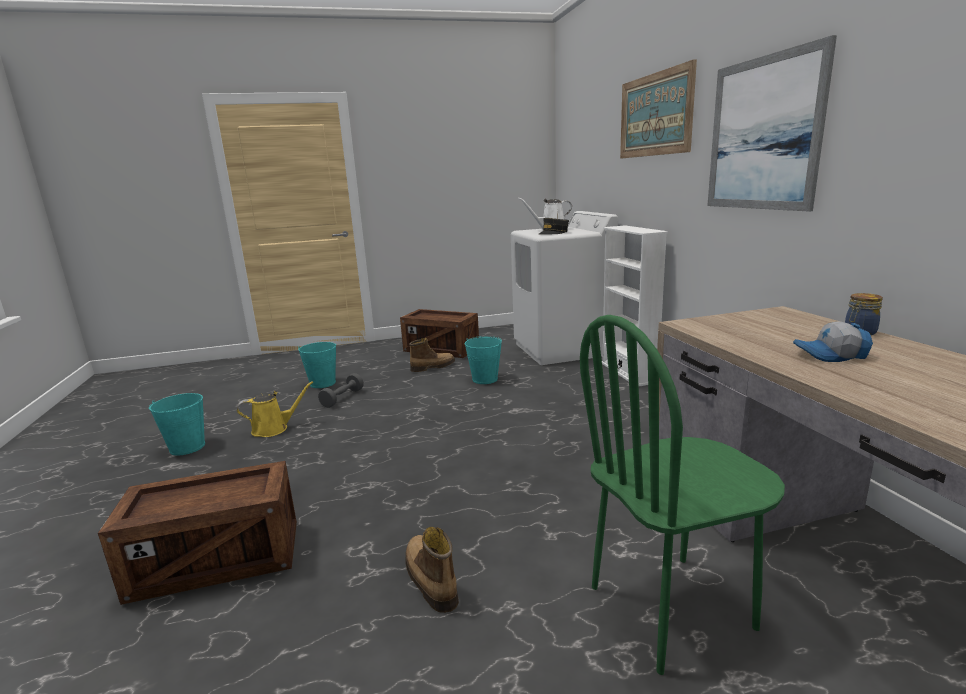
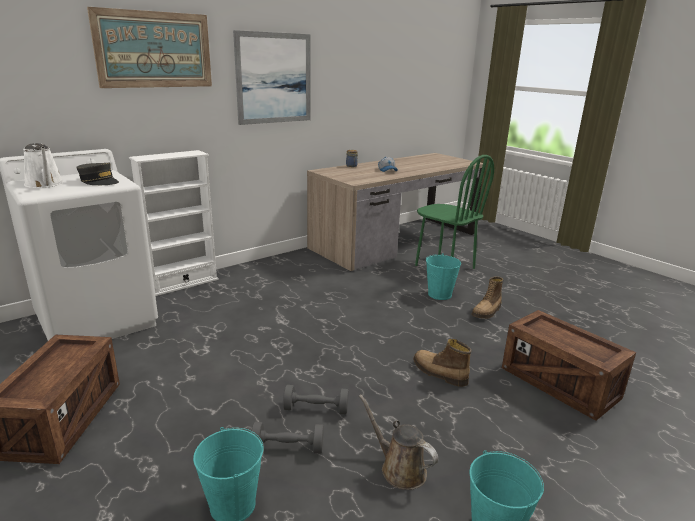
camera: 115 degrees left, 5 degrees up
(274, 429) = (399, 468): yellow watering can -> brown watering can
(367, 410) = (316, 409): none -> grey dumbbell
(432, 367) = (155, 403): boot -> boot (439, 373)
(485, 379) = (204, 351): turquoise bucket -> turquoise bucket (440, 294)

